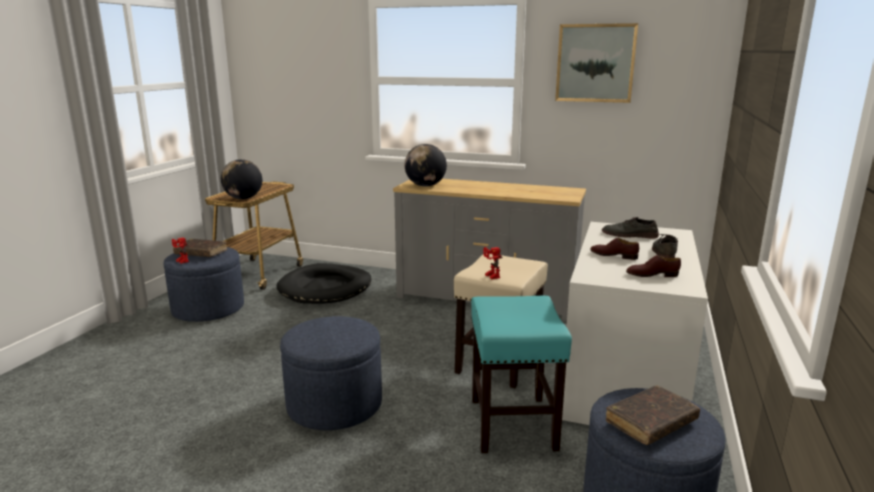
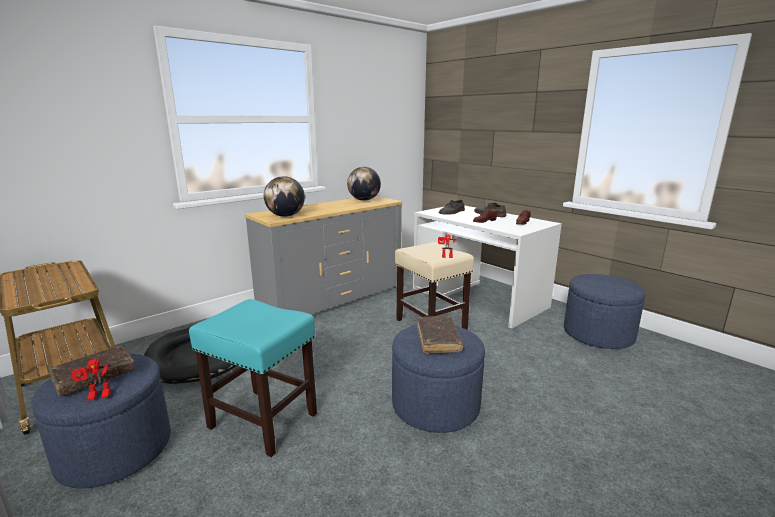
camera: 60 degrees left, 0 degrees up
(243, 198) = (72, 288): globe -> globe (364, 200)
(513, 424) = (509, 343): turquoise stool -> turquoise stool (264, 420)
(595, 63) = (359, 103): picture -> none
(651, 422) = (613, 285): brown book -> brown book (438, 340)

